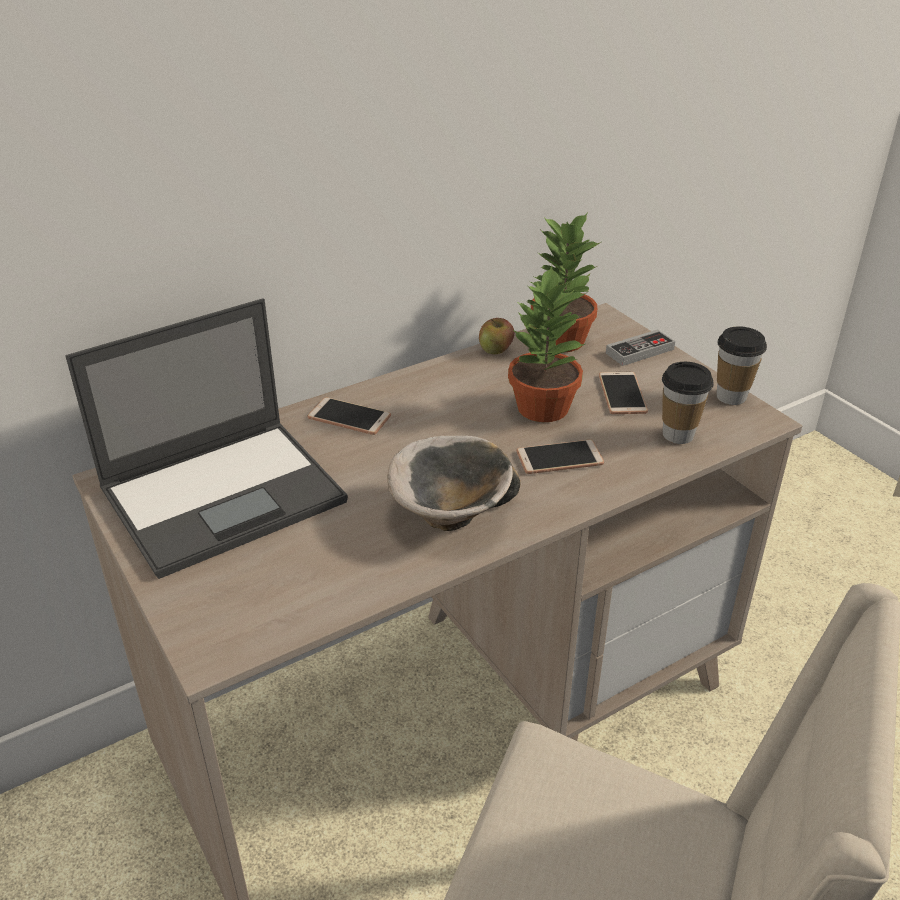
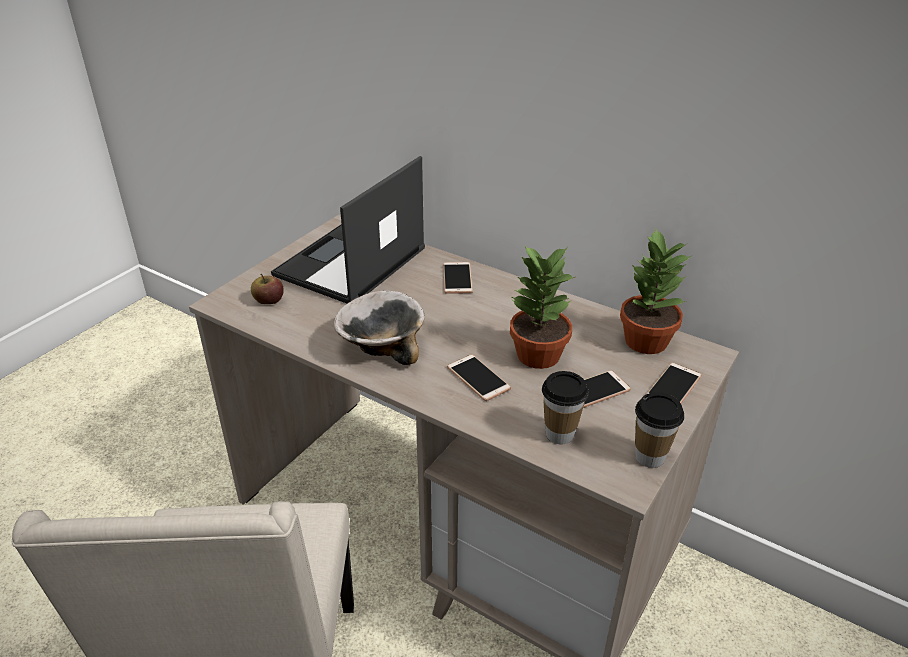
camera: 65 degrees right, 0 degrees up
(226, 494) = (350, 262): laptop -> laptop turned 90 degrees clockwise
(496, 349) = (599, 313): apple -> apple (268, 301)
(639, 351) = (673, 387): game controller -> phone

